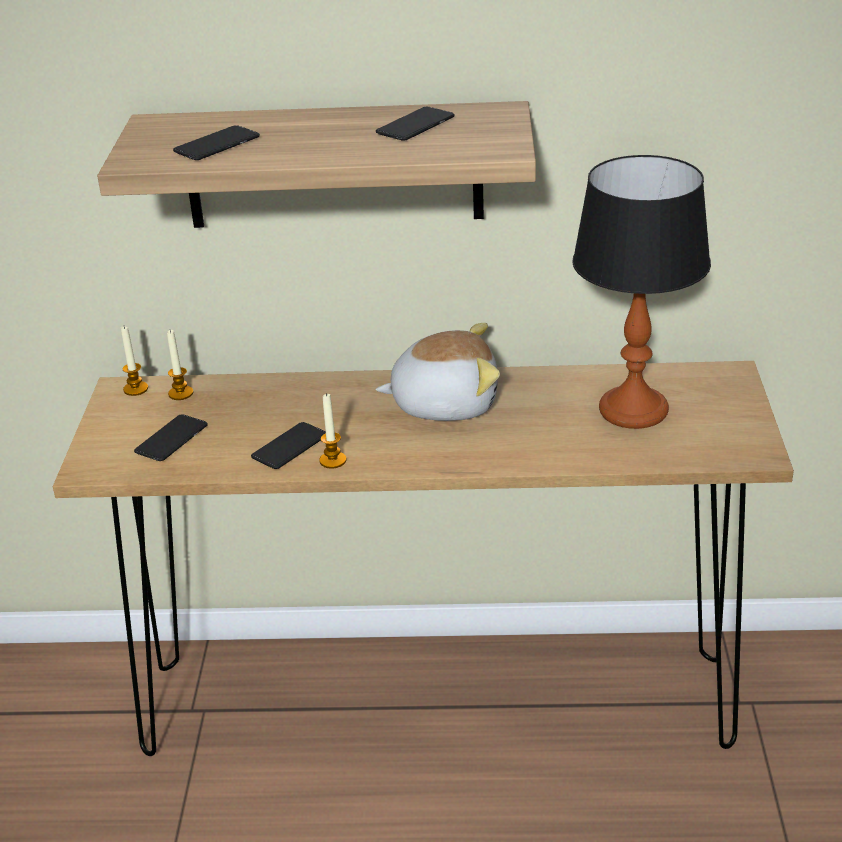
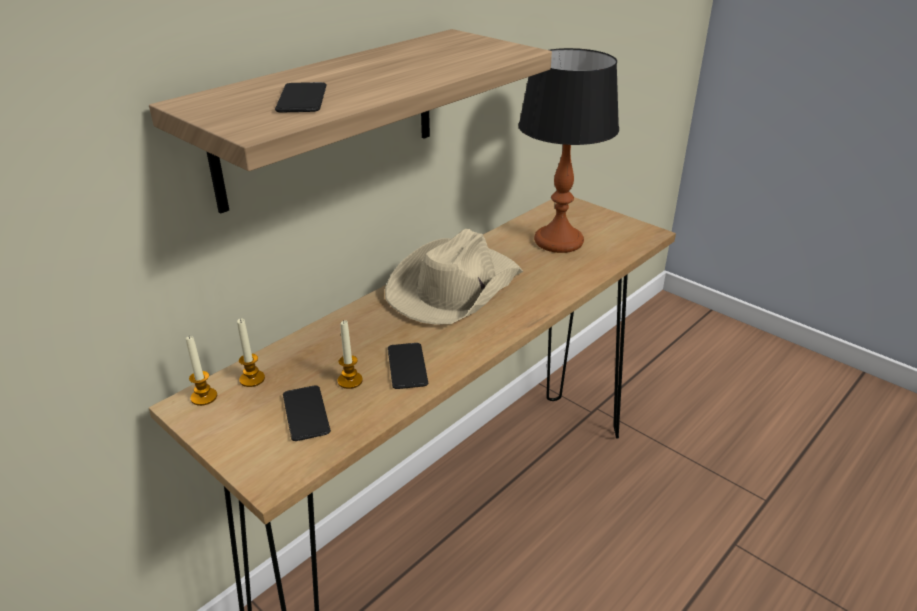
camera: 50 degrees left, 0 degrees up
(333, 460) = (452, 358): candle -> candle (350, 381)
(415, 125) = (423, 53): phone -> none
(444, 403) = (454, 288): plush toy -> beige hat

